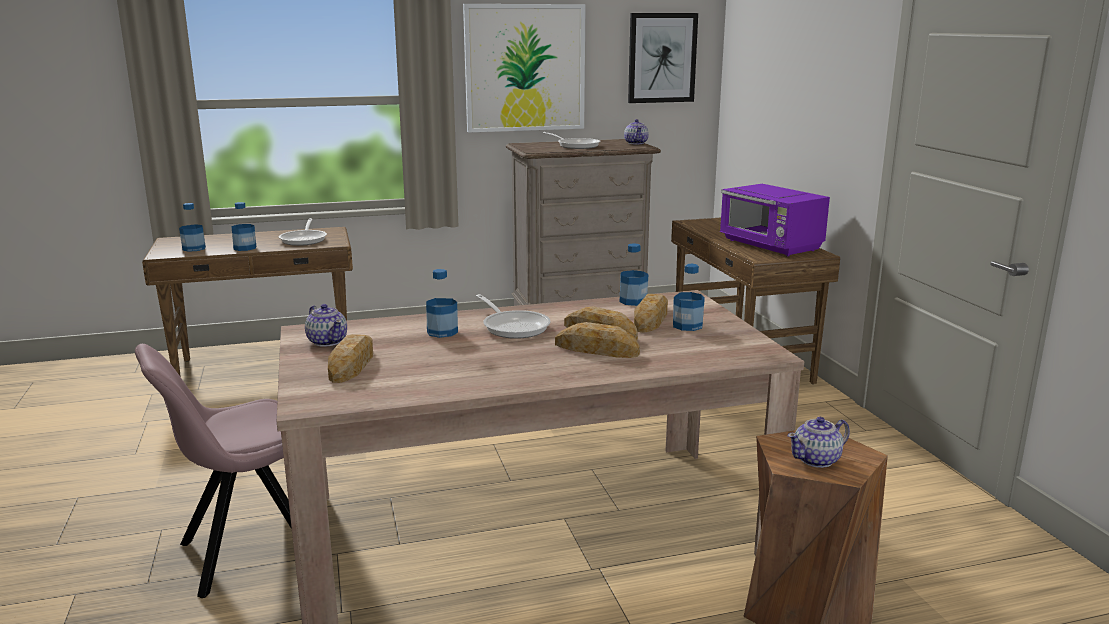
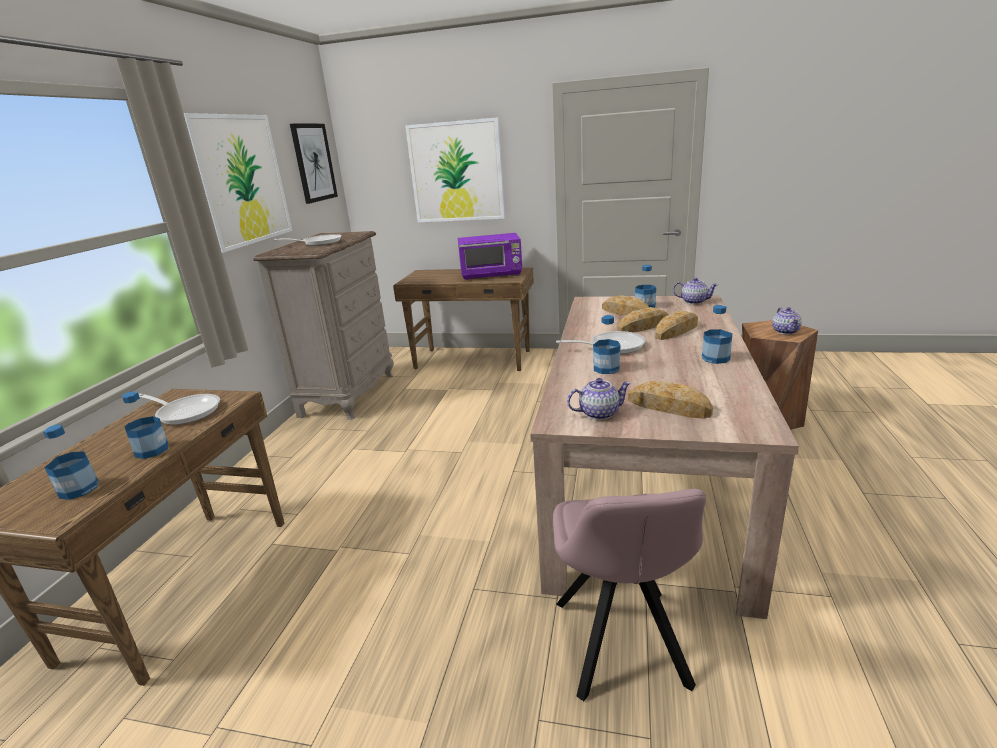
camera: 60 degrees left, 5 degrees up
(633, 301) = (584, 312): bottle -> bottle (715, 358)
(636, 143) = (343, 233): teapot -> teapot (693, 301)
(801, 94) = (456, 172): none -> picture

